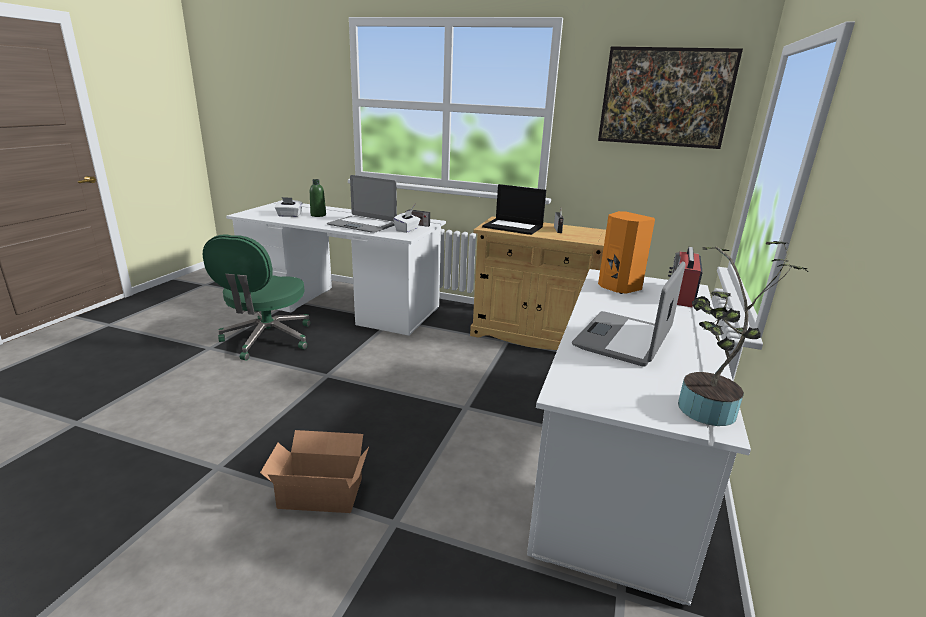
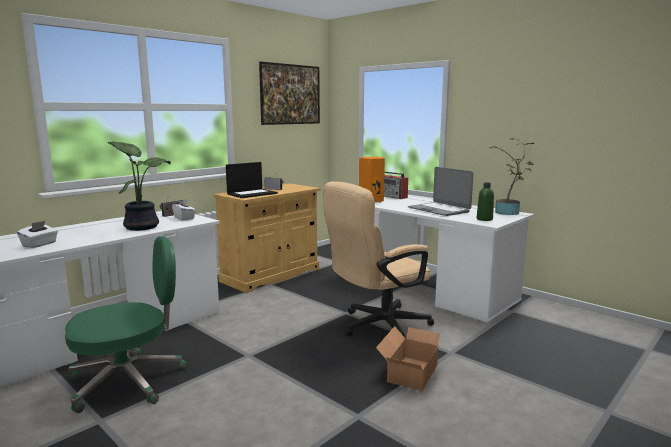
camera: 65 degrees left, 10 degrees down
(267, 339) = (129, 381): green office chair -> green office chair turned 60 degrees counterclockwise
(318, 215) = (66, 236): green bottle -> green bottle (484, 219)
(362, 225) = (142, 226): laptop -> potted plant
(441, 440) = (377, 326): none -> beige office chair

